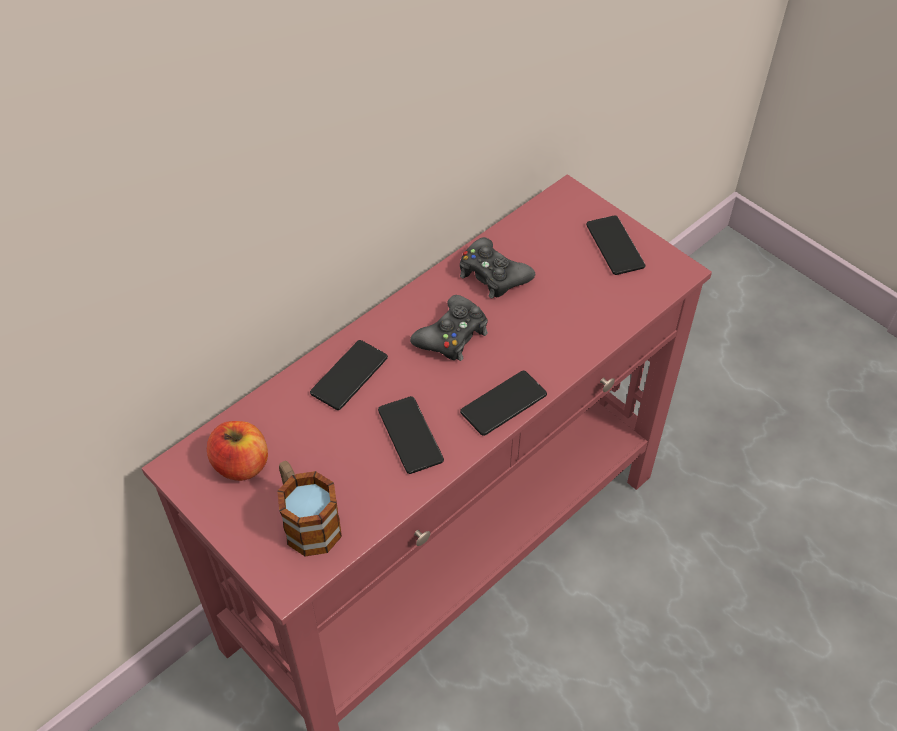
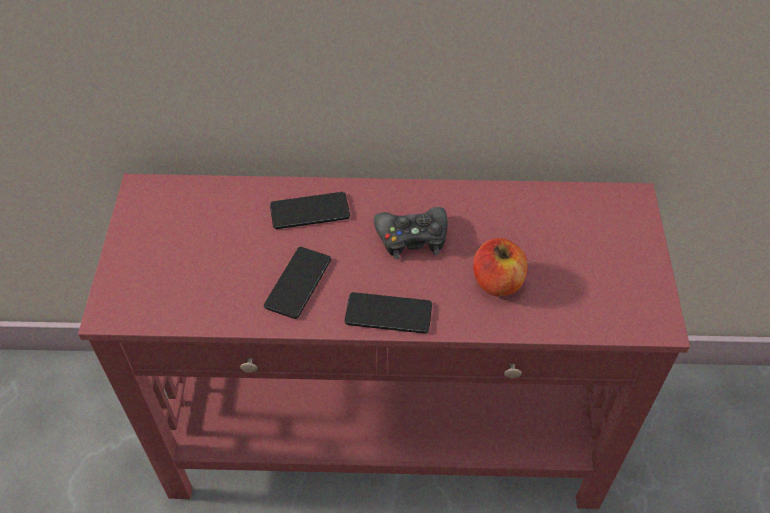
camera: 45 degrees right, 0 degrees up
(241, 464) = (176, 216): apple -> apple (497, 282)
(307, 520) = (168, 284): mug -> none
(493, 275) = (496, 216): black game controller -> none
(615, 246) = (625, 264): phone -> none

